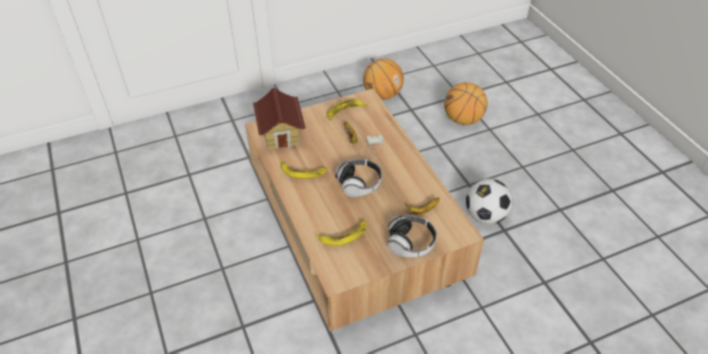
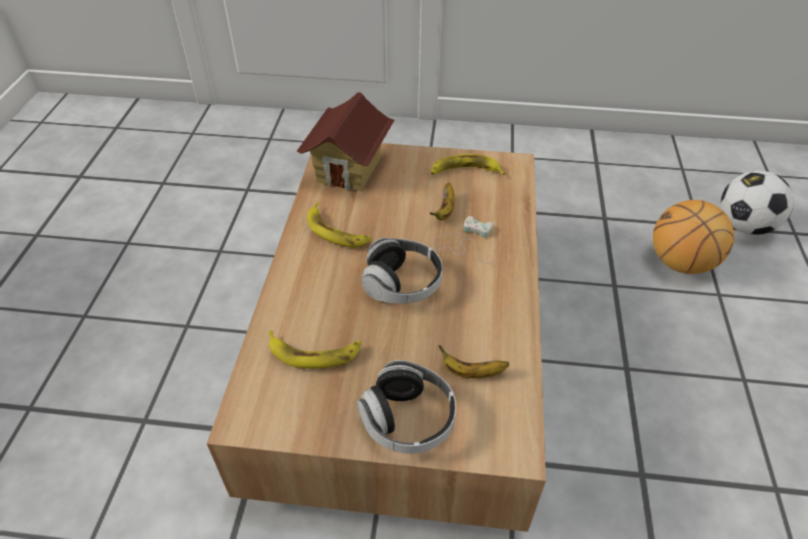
camera: 30 degrees right, 0 degrees up
(382, 95) = (574, 182): basketball -> none
(485, 216) = (623, 433): football -> football (744, 226)

